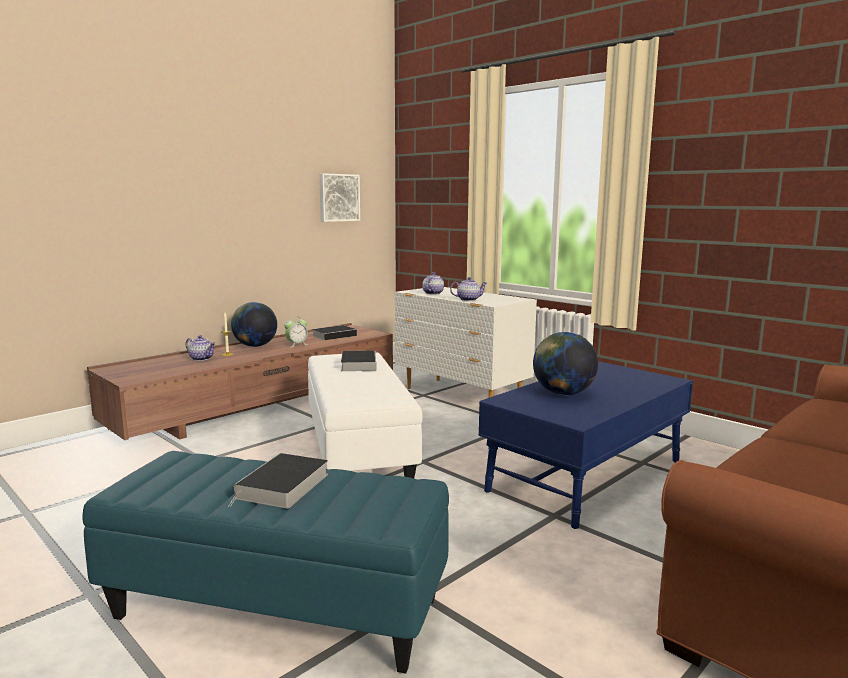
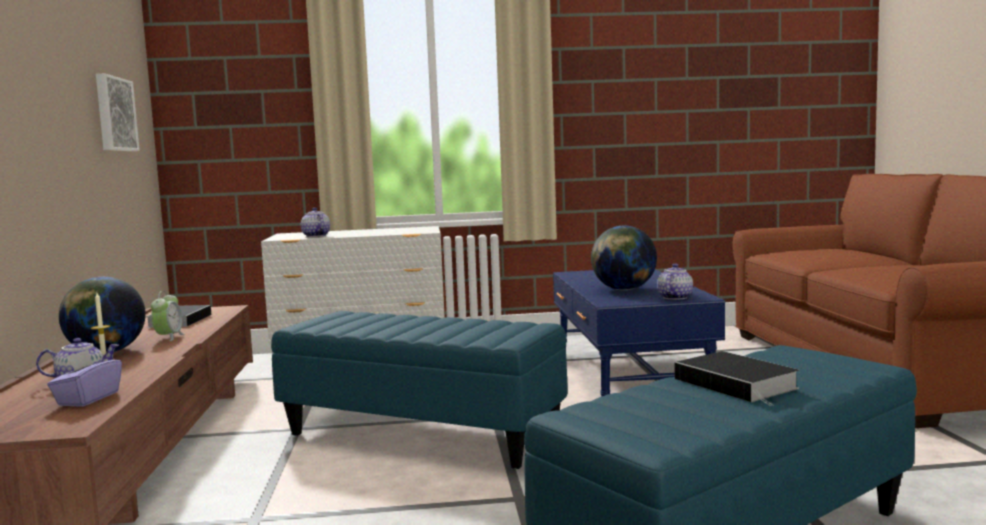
camera: 50 degrees left, 5 degrees down
(173, 369) = (88, 399): none -> purple tissue box
(358, 364) = (373, 320): book -> none
(360, 454) = (422, 434): white ottoman -> blue ottoman
(468, 299) = (384, 233): teapot -> teapot (674, 297)

